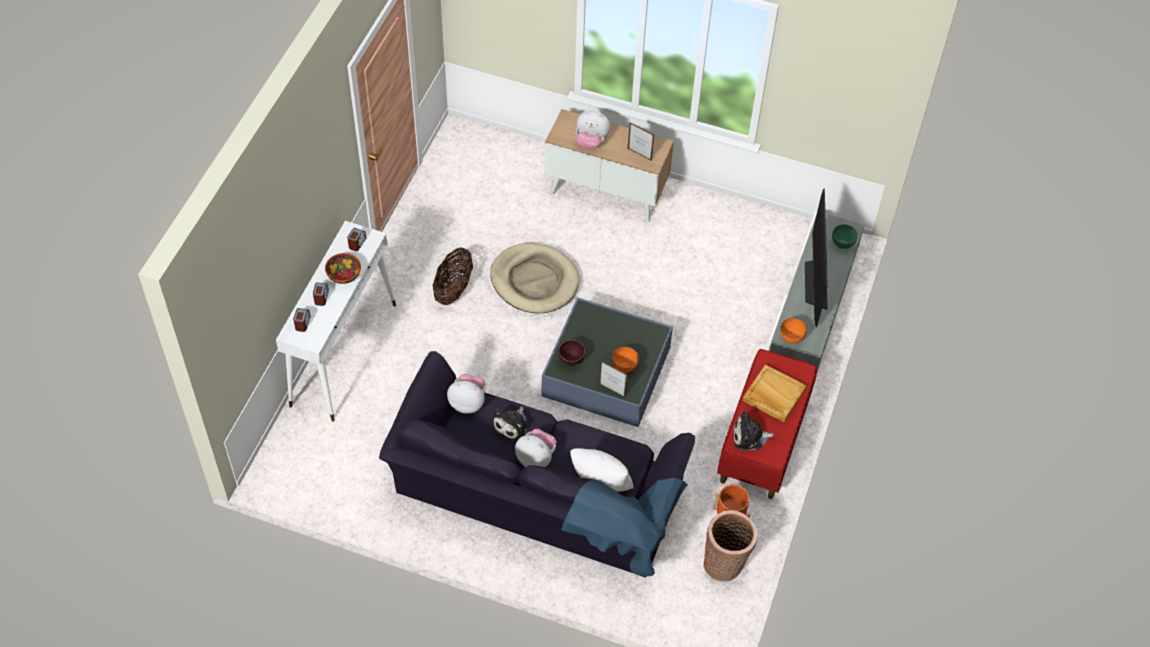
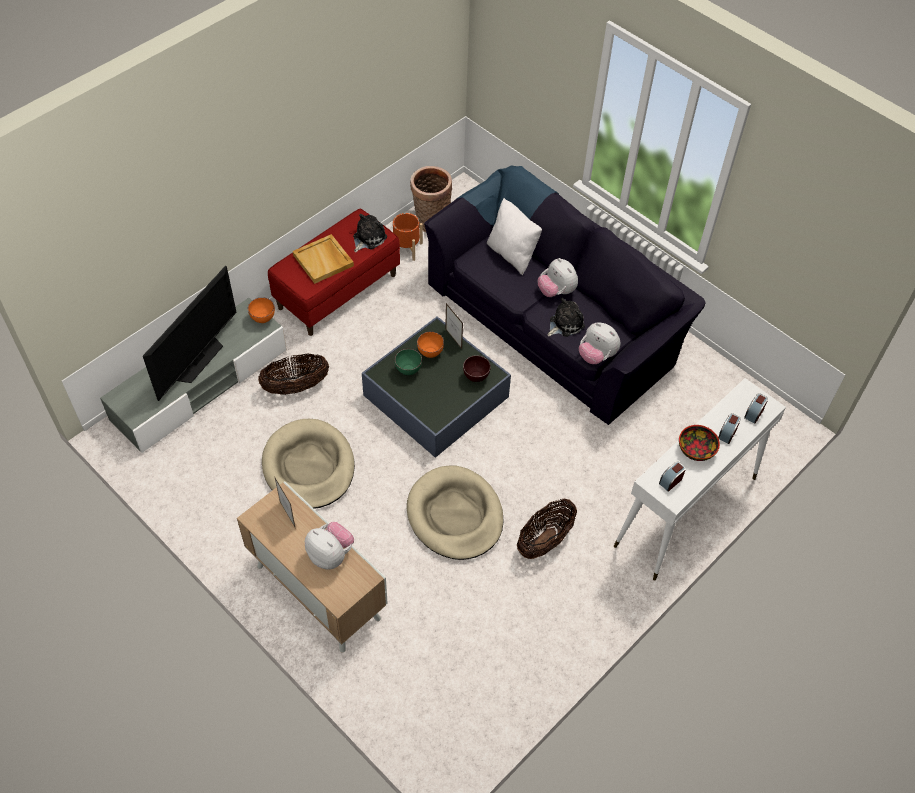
camera: 155 degrees left, 0 degrees up
(674, 273) = (309, 466): none -> beige dog bed
(732, 333) = (296, 386): none -> basket
(750, 437) = (368, 238): plush toy -> plush toy turned 75 degrees counterclockwise
(842, 245) = (140, 385): green bowl -> green bowl (407, 371)

